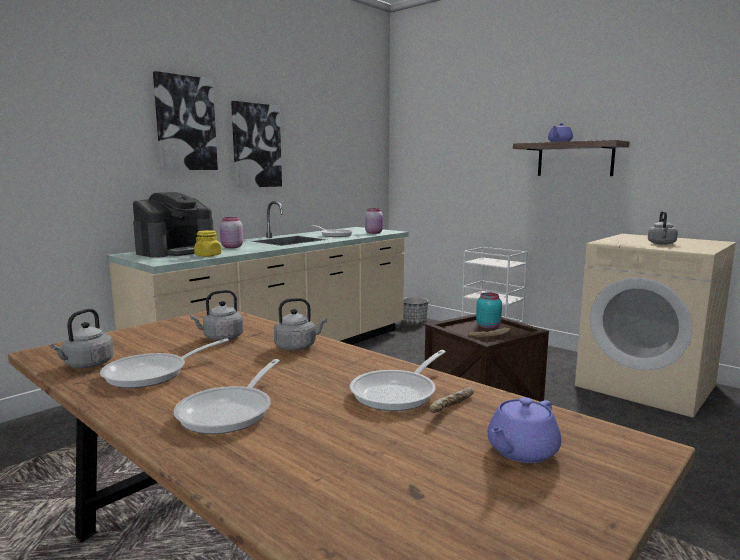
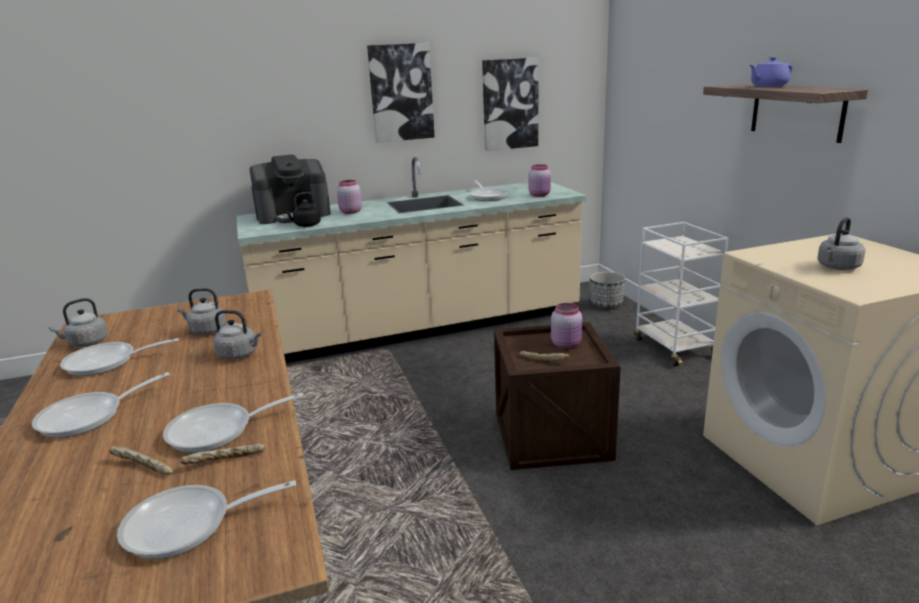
camera: 30 degrees right, 10 degrees up
(185, 123) = (313, 78): picture -> picture (510, 104)
(208, 255) = (306, 225): yellow jar -> black kettle
(383, 430) = (142, 468): none -> bread
(488, 326) = (567, 344): turquoise jar -> pink jar
(521, 451) = (188, 525): purple teapot -> frying pan

